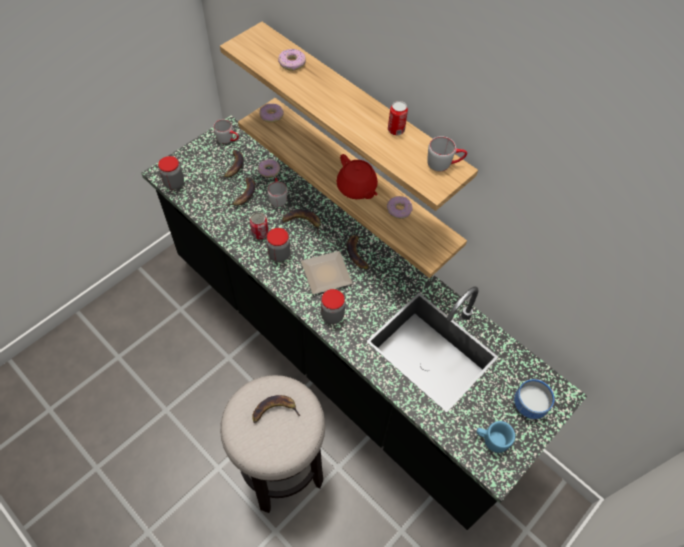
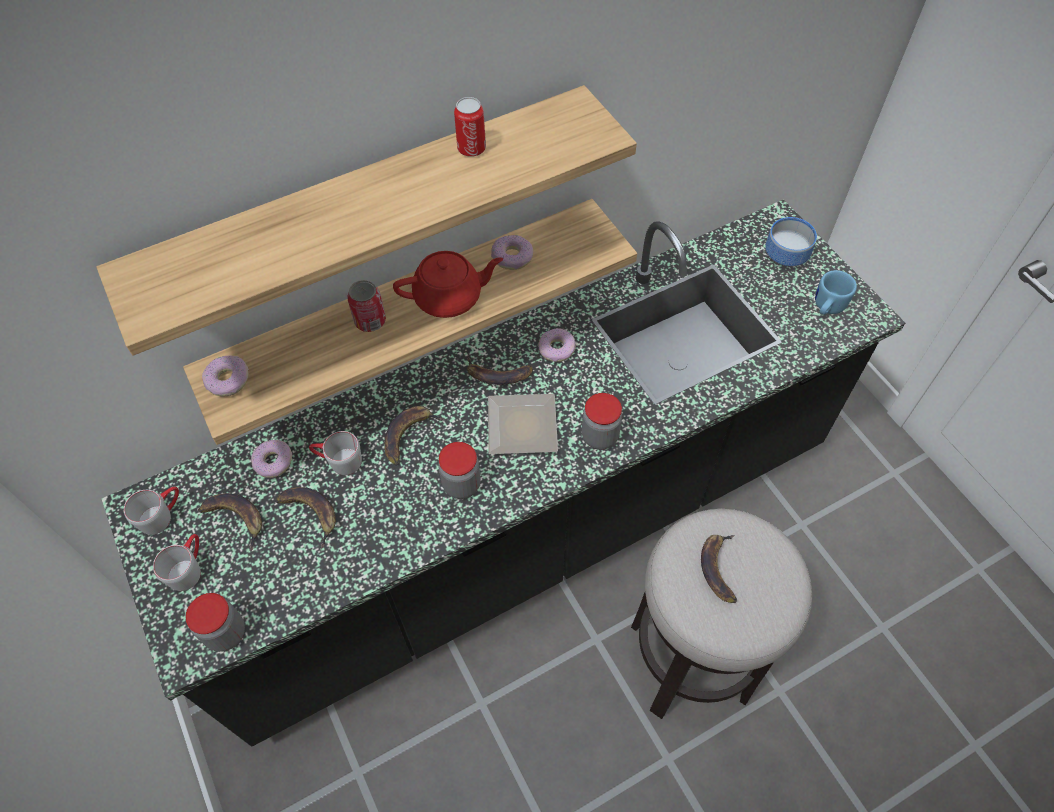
camera: 70 degrees left, 0 degrees up
(260, 233) = (407, 505): can -> can (370, 321)
(292, 63) = (245, 243): donut -> donut (557, 349)
(444, 163) = (560, 114): grey mug -> grey mug (188, 567)

